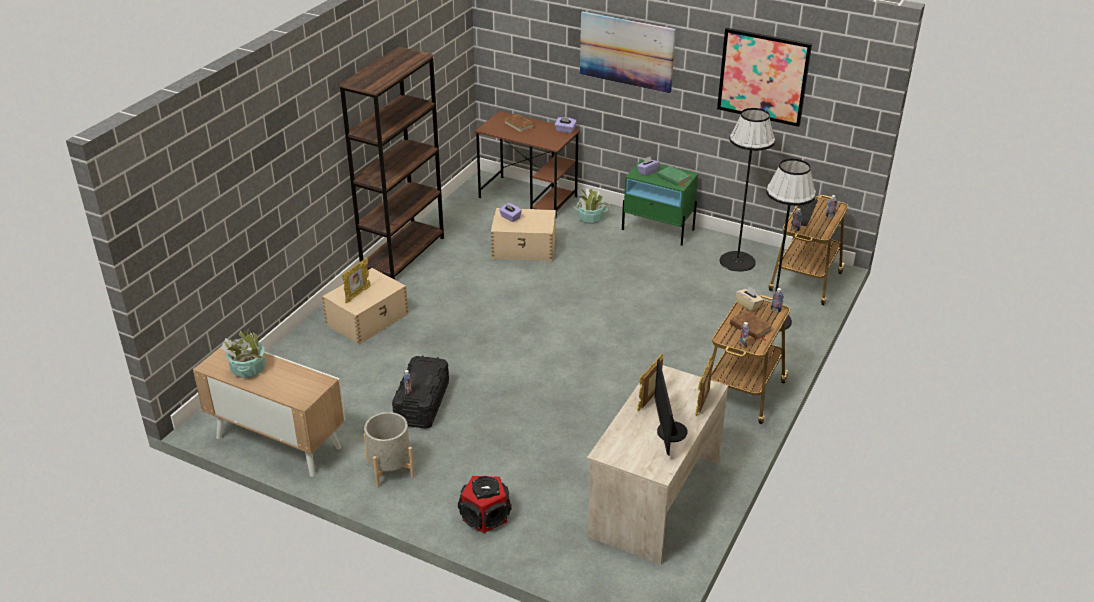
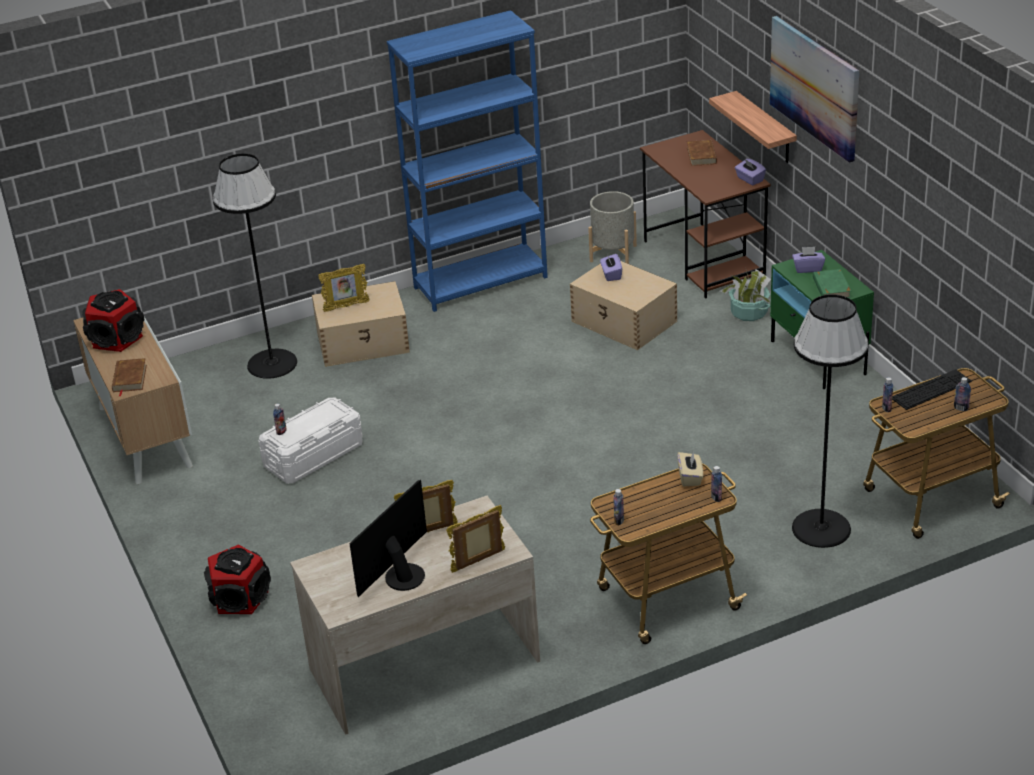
camera: 40 degrees right, 0 degrees up
(248, 368) = (116, 338): potted plant -> speaker
(390, 469) = (209, 509): grey planter -> grey planter (613, 253)
(403, 255) = (481, 282): brown bookcase -> blue bookcase
(422, 403) = (313, 455): black storage box -> white storage box
(571, 93) = (765, 128): none -> shelf
(737, 261) = (871, 437): black floor lamp -> black floor lamp (272, 363)
(750, 327) = (655, 505): brown book -> brown book (129, 378)
(763, 76) = (941, 172): picture -> none

